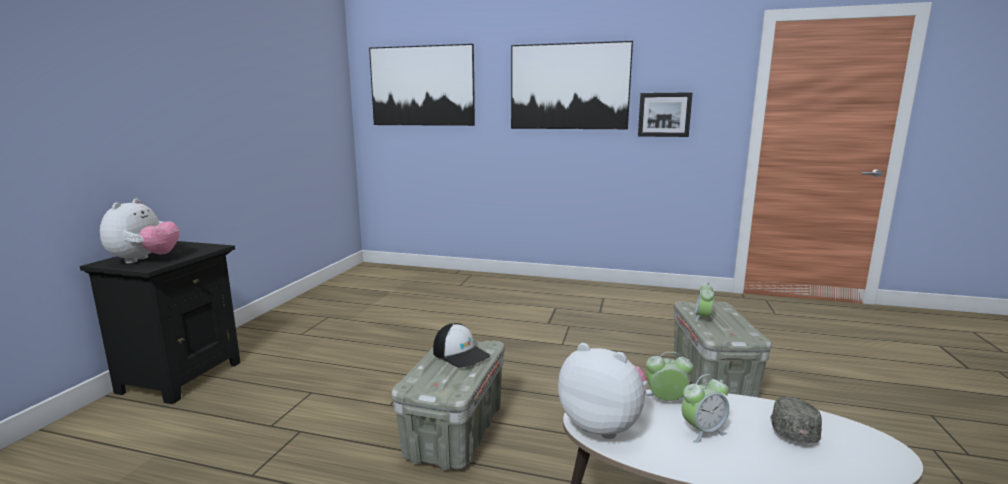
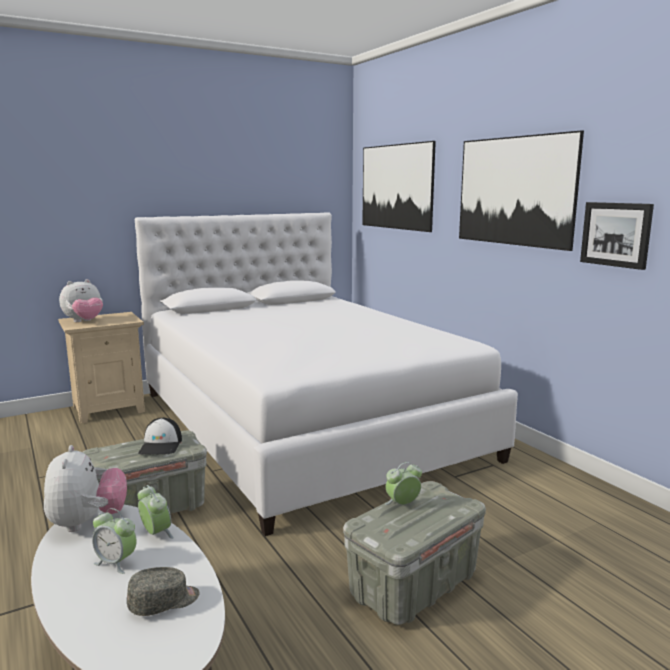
camera: 45 degrees right, 0 degrees up
(184, 376) = (110, 410): black nightstand -> beige nightstand
(432, 316) = (305, 423): none -> white bed

